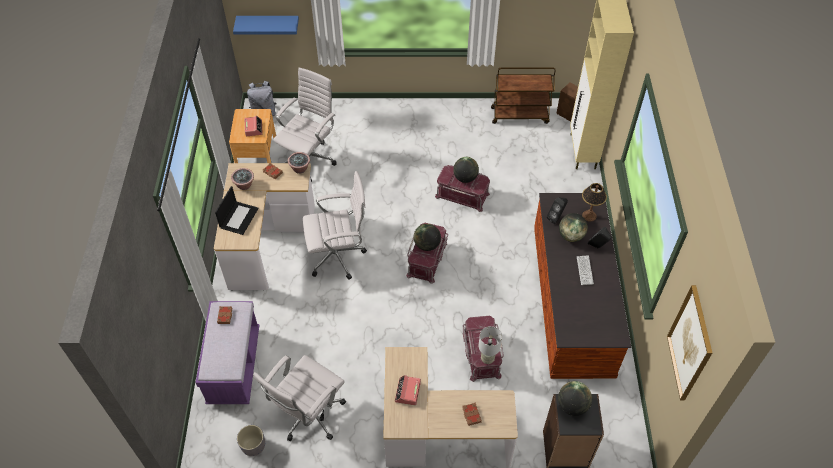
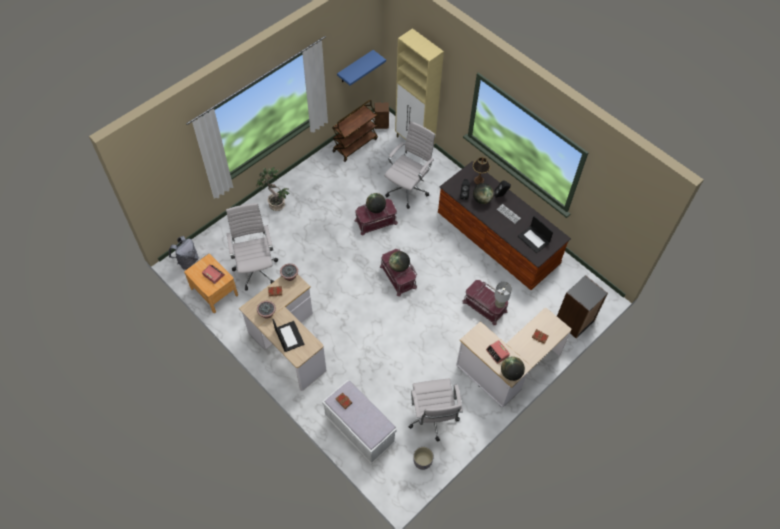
camera: 45 degrees left, 5 degrees up
(234, 366) = (359, 430): purple bench -> white bench
(268, 23) = (169, 193): blue shelf -> blue shelf (355, 67)
(339, 256) = (346, 316): white office chair -> white office chair (408, 189)
(388, 118) = (276, 205): none -> potted plant
(572, 406) = (580, 291): globe -> globe (511, 373)
(585, 316) = (534, 239): none -> laptop
(690, 344) = (628, 211): picture -> none

